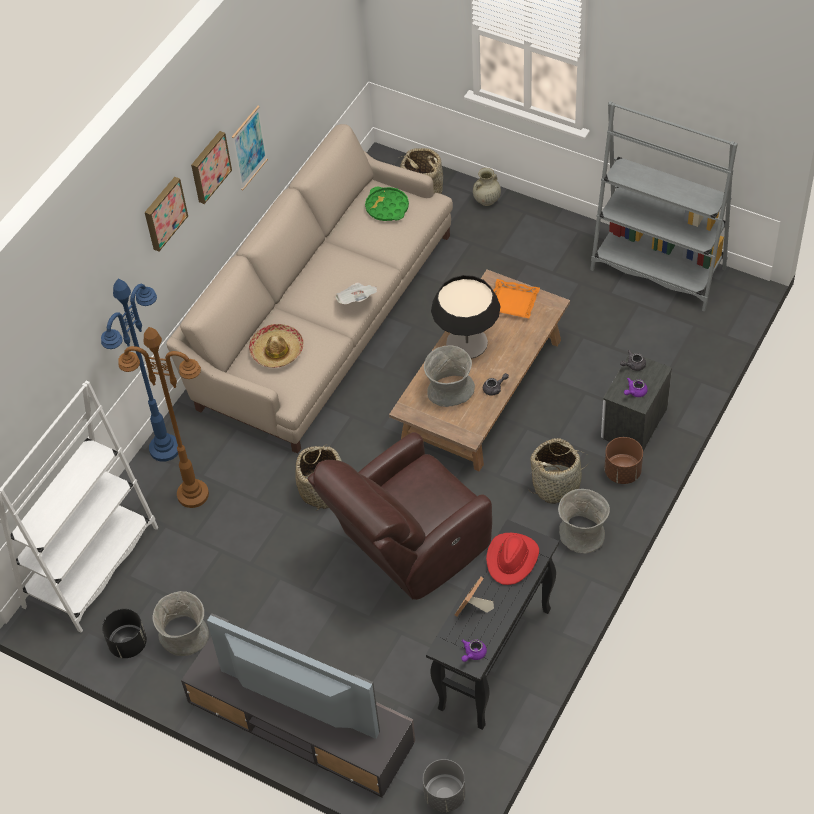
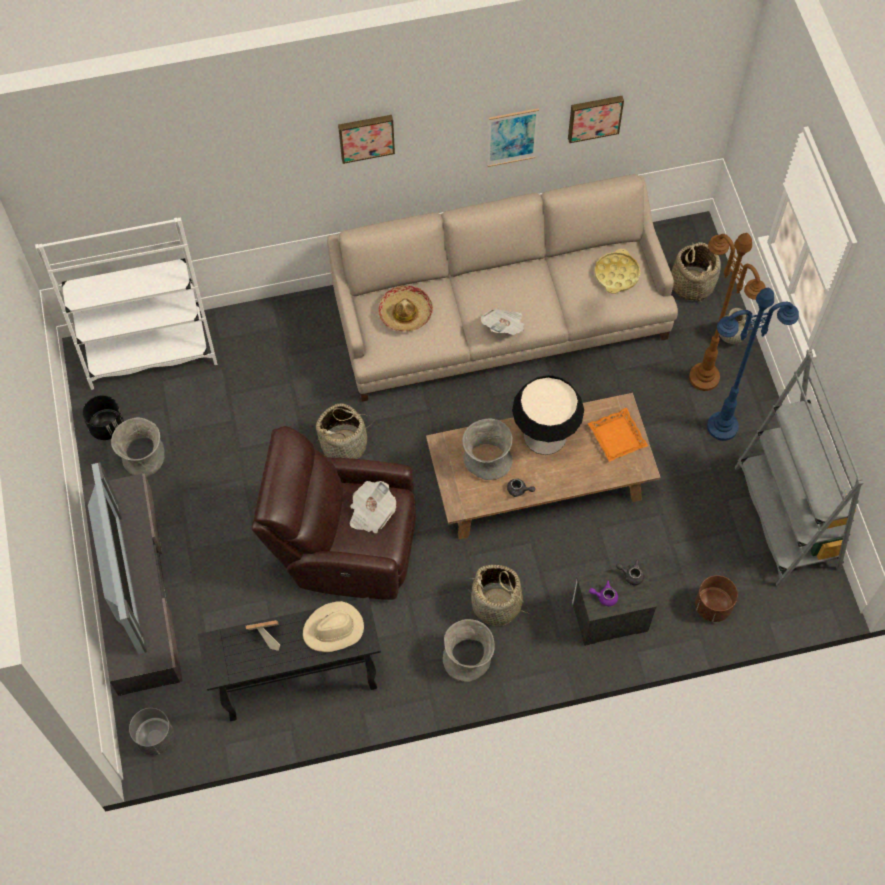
camera: 45 degrees right, 10 degrees up
(165, 448) = (287, 312): blue floor lamp -> blue floor lamp (722, 426)
(193, 494) = (265, 363): brown floor lamp -> brown floor lamp (704, 378)
(209, 166) = (446, 127): picture -> picture (594, 117)
(387, 207) = (616, 274): green tray -> yellow tray
(422, 488) = (371, 513): none -> newspaper
(473, 654) = (224, 667): purple teapot -> none
(512, 559) = (334, 629): red hat -> beige hat
(622, 472) = (553, 644): brown planter -> brown planter (712, 606)

